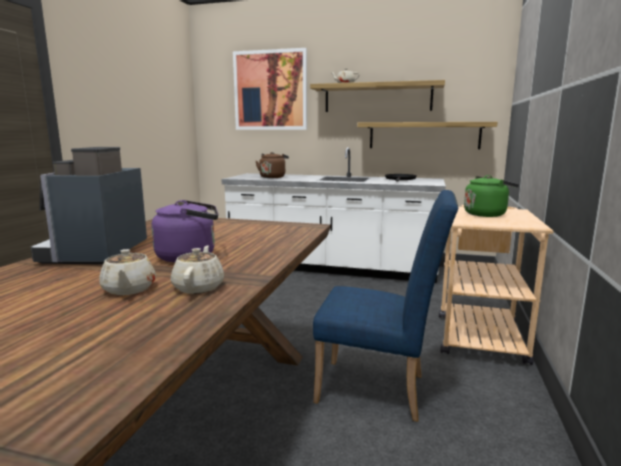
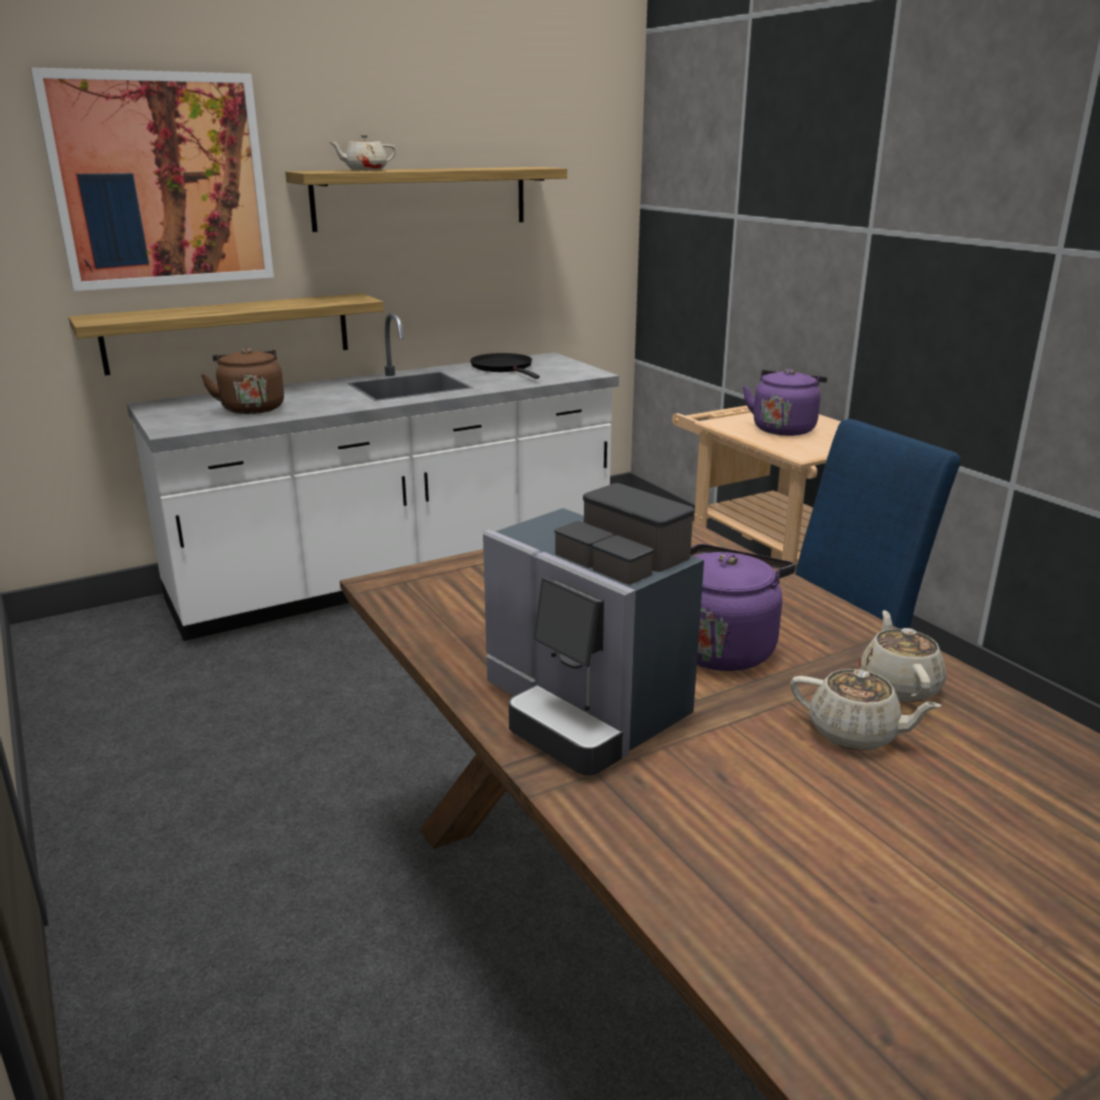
camera: 45 degrees left, 10 degrees up
(199, 287) = (898, 686): beige teapot -> beige teapot turned 45 degrees clockwise
(424, 135) = (512, 272): shelf -> shelf (229, 333)
(486, 214) = (784, 428): green kettle -> purple kettle

